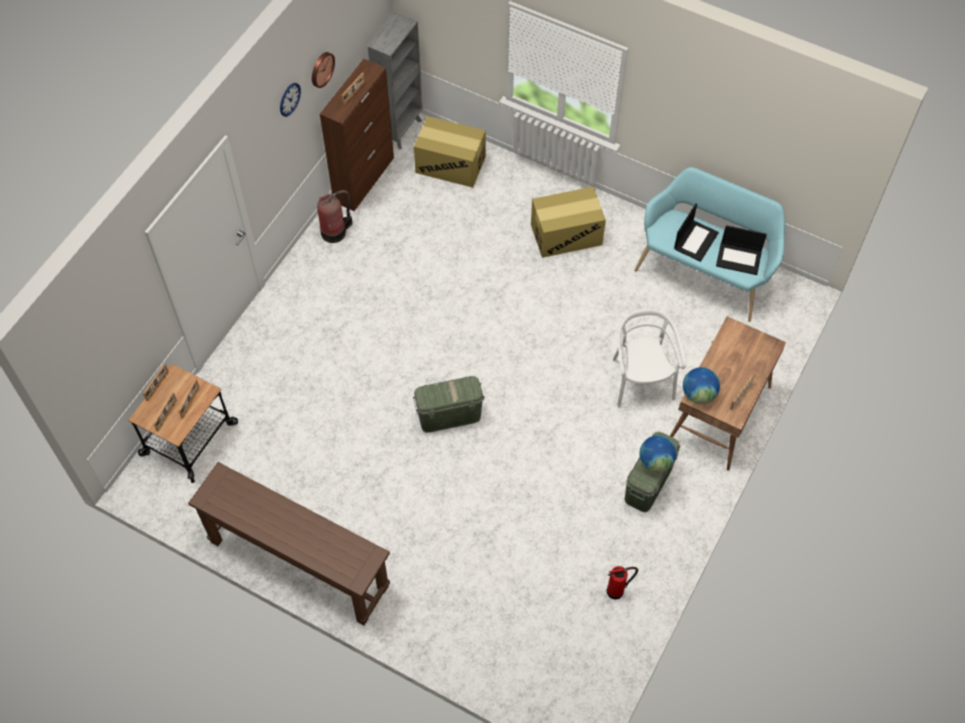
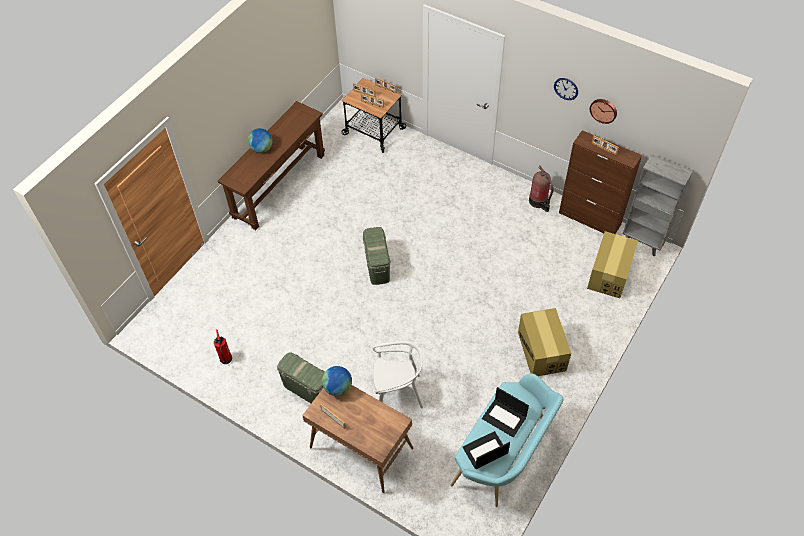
camera: 95 degrees right, 5 degrees down
(655, 461) = (302, 371): globe -> globe (262, 149)
(739, 258) = (485, 451): laptop -> laptop turned 45 degrees clockwise

